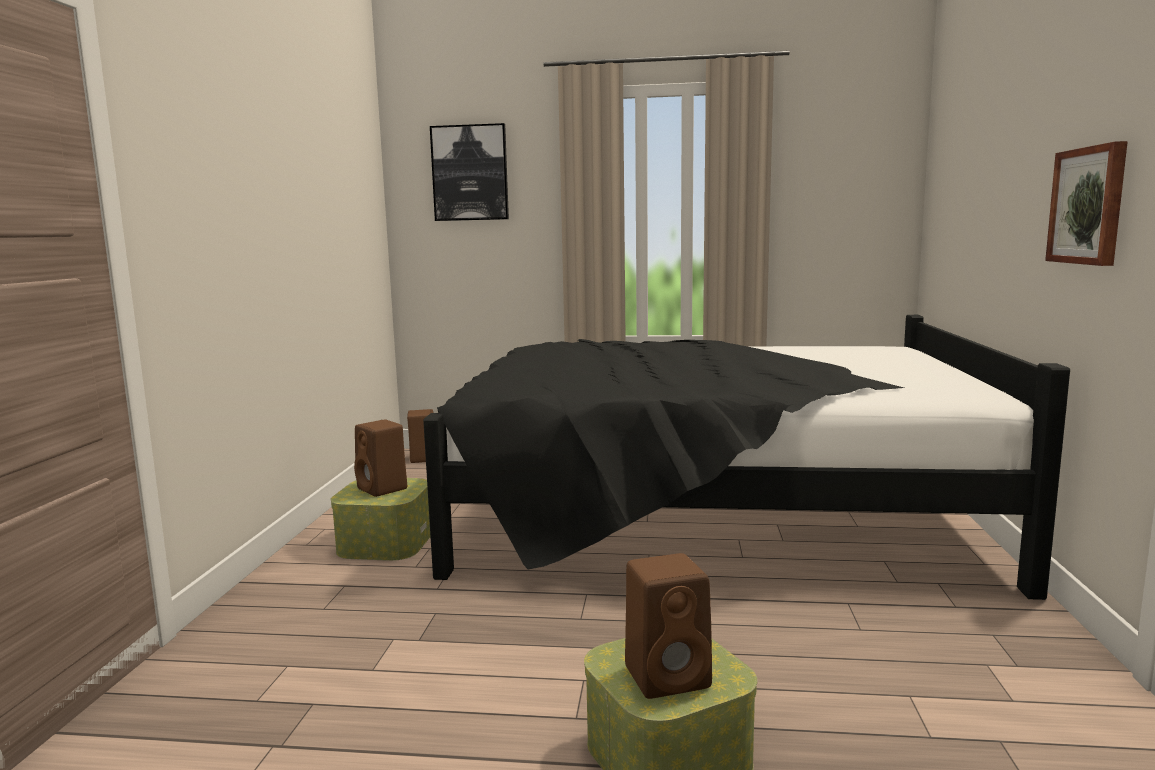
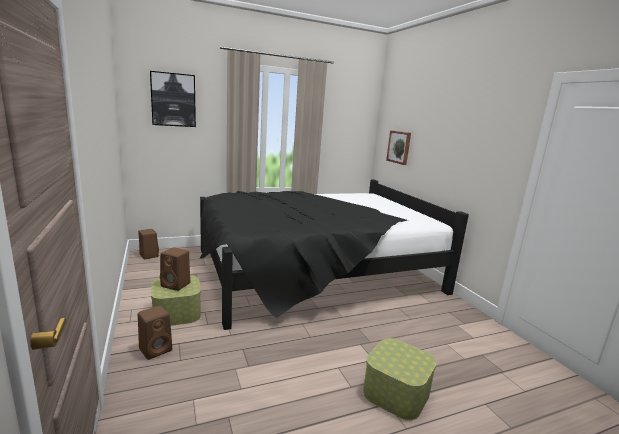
camera: 30 degrees left, 5 degrees up
(669, 676) = (406, 363): brown speaker -> brown speaker (156, 349)
(1088, 206) = (478, 156): picture -> picture (399, 147)

